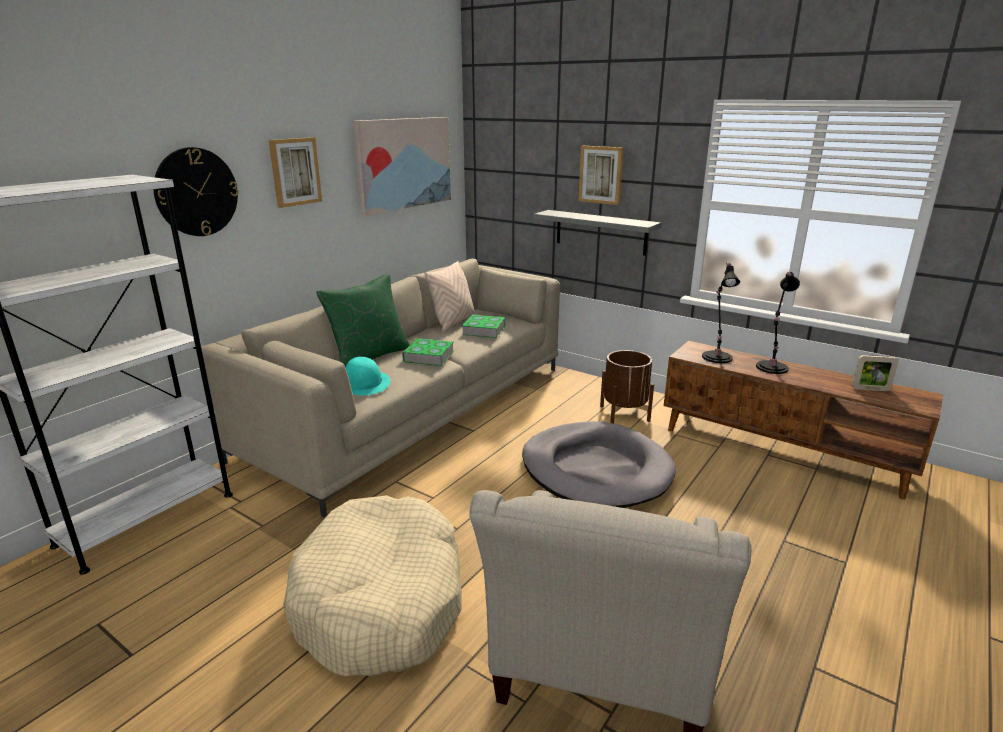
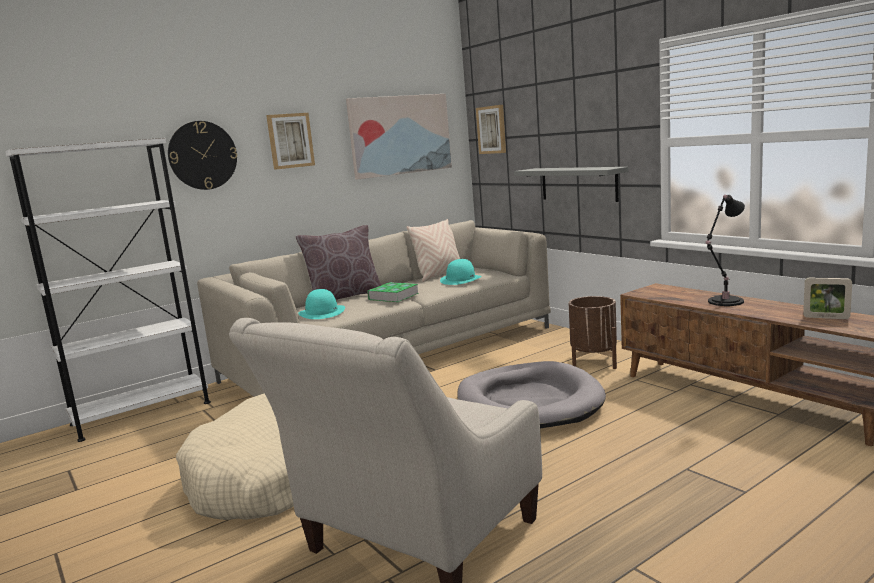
camera: 20 degrees right, 10 degrees down
(369, 356) = (344, 297): green pillow -> brown pillow
(484, 330) = (461, 279): book -> turquoise hat
(601, 175) = (573, 128): picture -> picture (492, 129)
(716, 356) = (672, 294): black table lamp -> none

